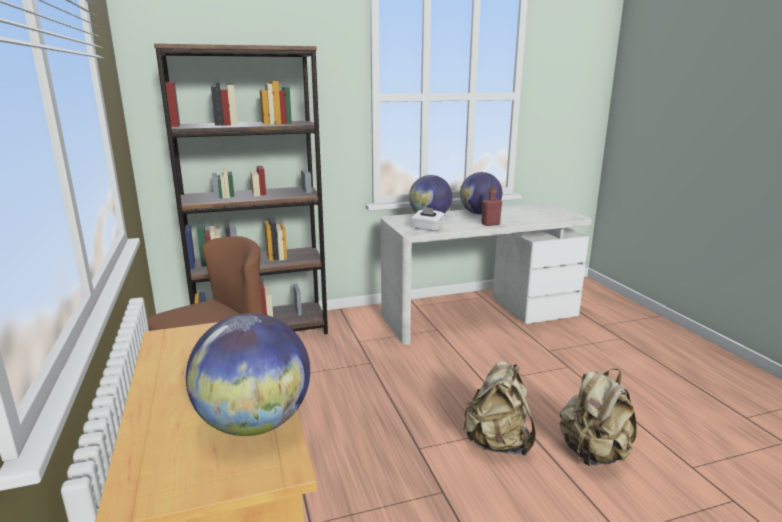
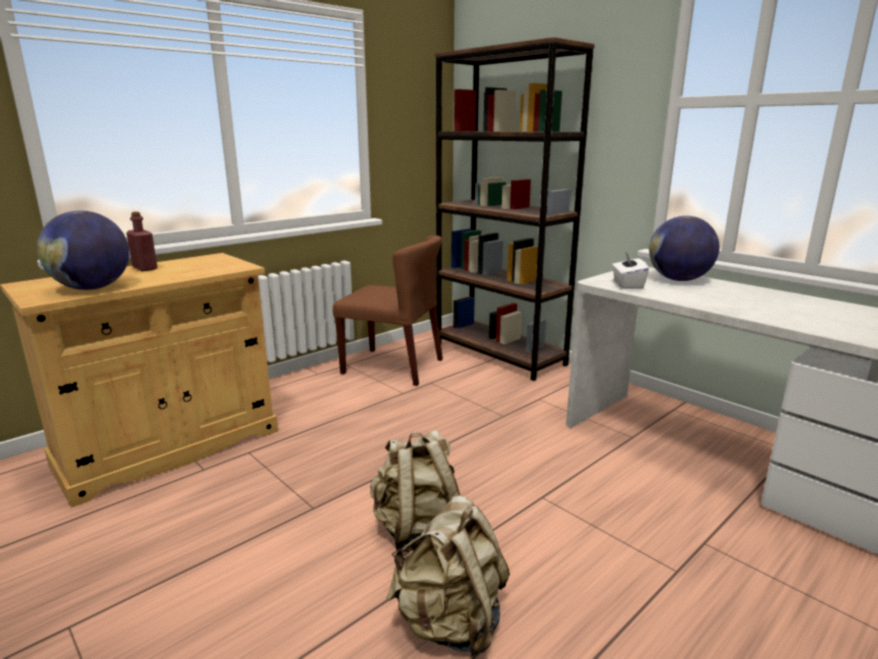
camera: 65 degrees right, 0 degrees up
(479, 213) = (766, 296): globe -> none
(490, 224) = (723, 306): red bottle -> red bottle (145, 268)

